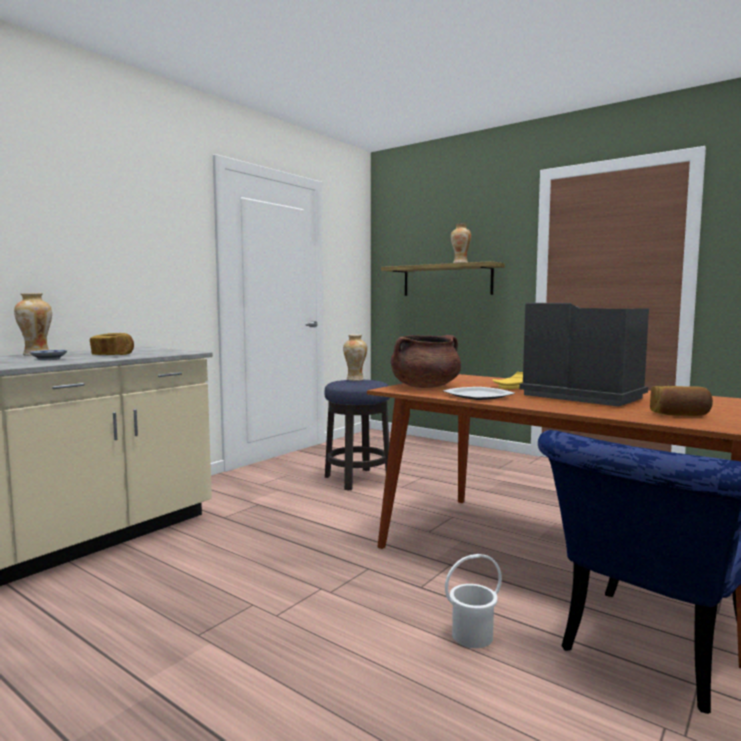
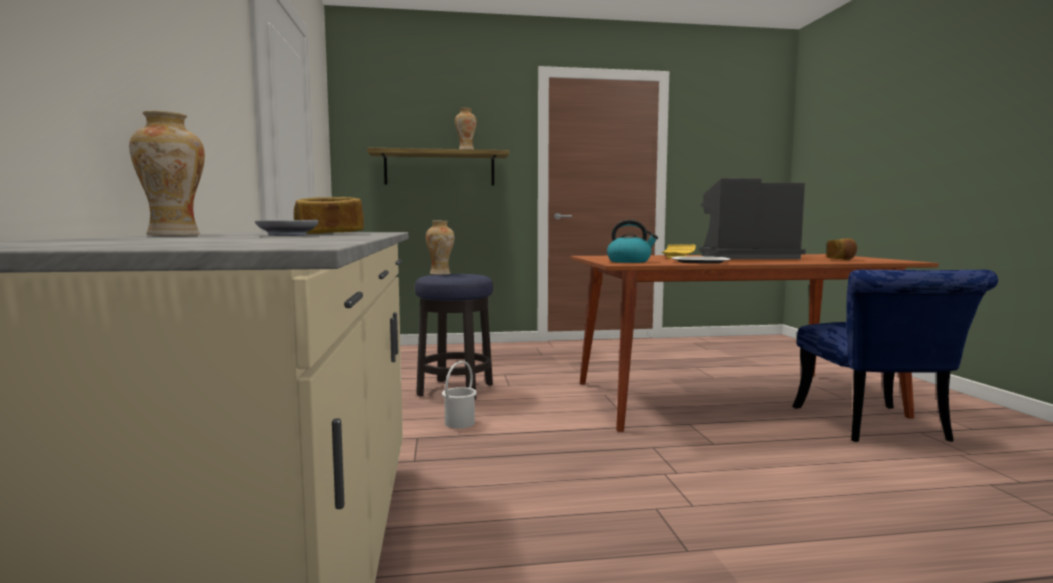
camera: 45 degrees left, 0 degrees up
(425, 387) = (629, 261): brown cooking pot -> kettle
(473, 636) = (811, 456): white bucket -> white bucket (460, 423)

